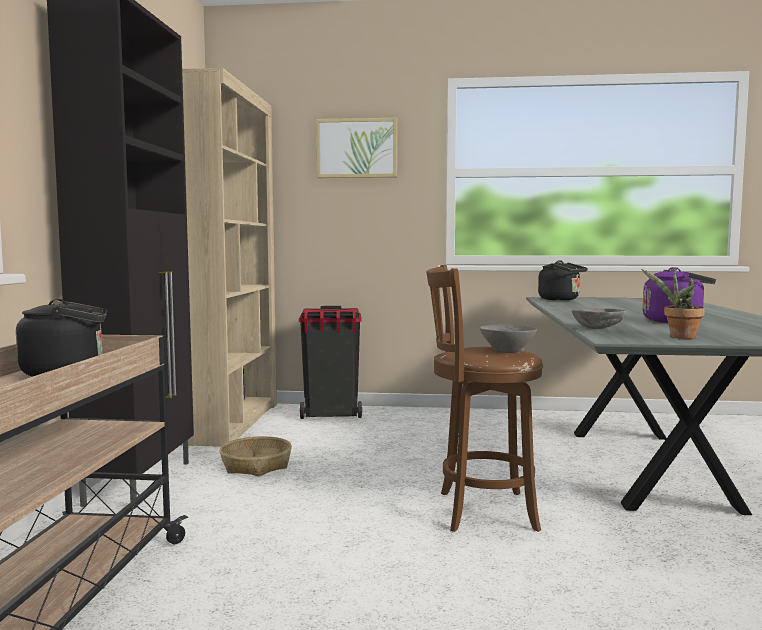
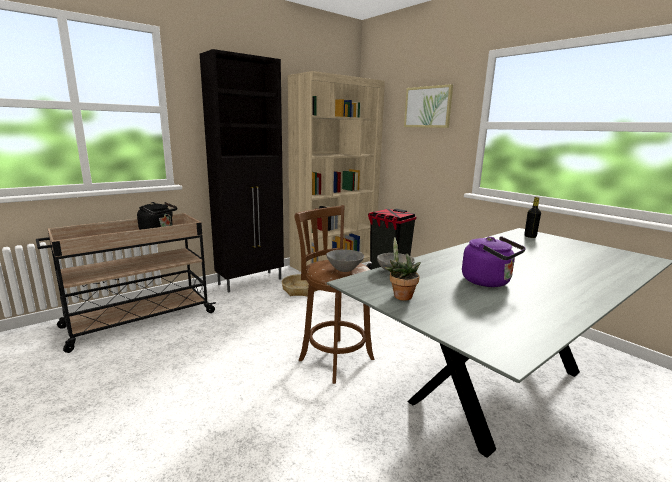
camera: 45 degrees right, 10 degrees up
(561, 299) = (530, 236): black kettle -> black bottle

